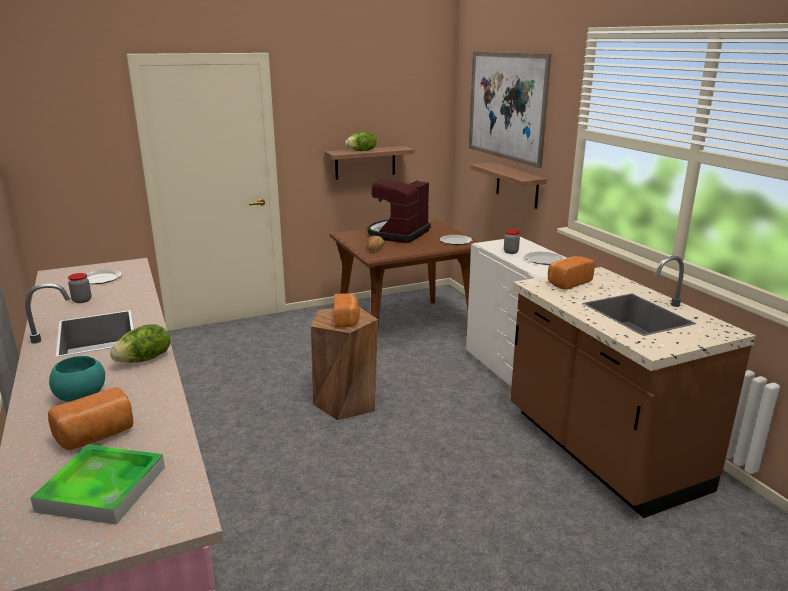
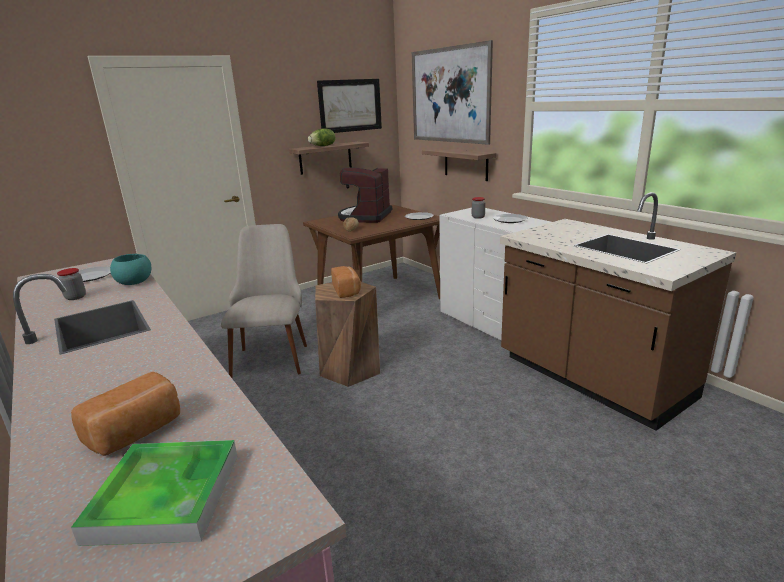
camera: 10 degrees left, 0 degrees up
(82, 396) = (104, 391): turquoise bowl -> turquoise bowl (135, 282)
(145, 359) = (167, 343): lettuce -> none
(273, 373) = (272, 354): none -> beige chair
(398, 106) = (350, 105): none -> picture
(567, 282) = (547, 232): bread -> none

